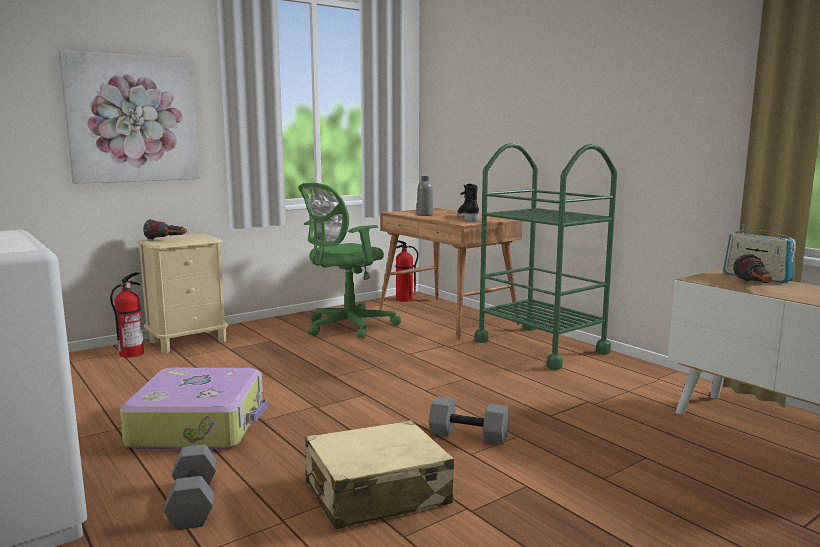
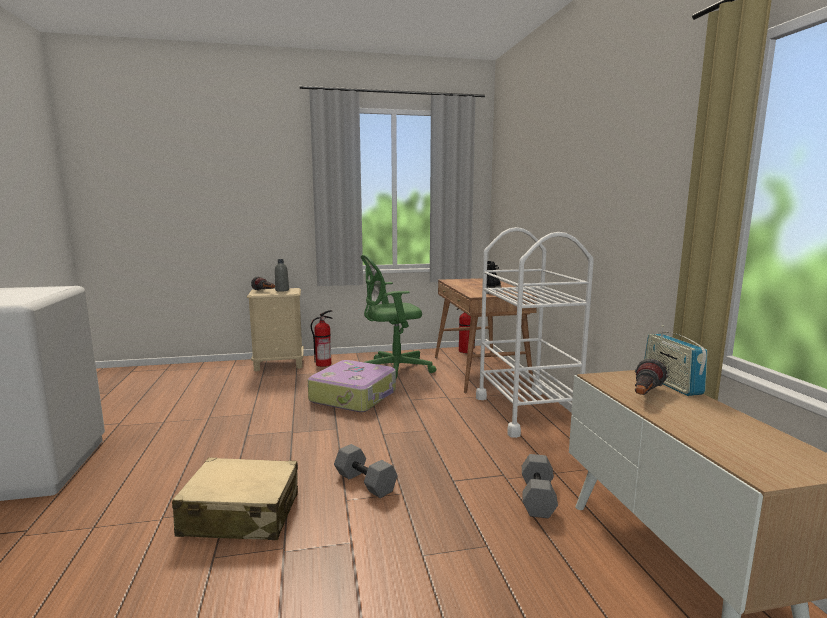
camera: 25 degrees right, 0 degrees up
(132, 353) = (237, 368): fire extinguisher -> fire extinguisher (324, 364)
(133, 119) = (252, 206): picture -> none
(195, 503) = (134, 488): grey dumbbell -> grey dumbbell (538, 498)
(200, 425) = (208, 430): suitcase -> suitcase (354, 396)
(424, 215) = (465, 284): grey bottle -> grey bottle (282, 290)
(540, 347) = (526, 412): green cart -> white cart

